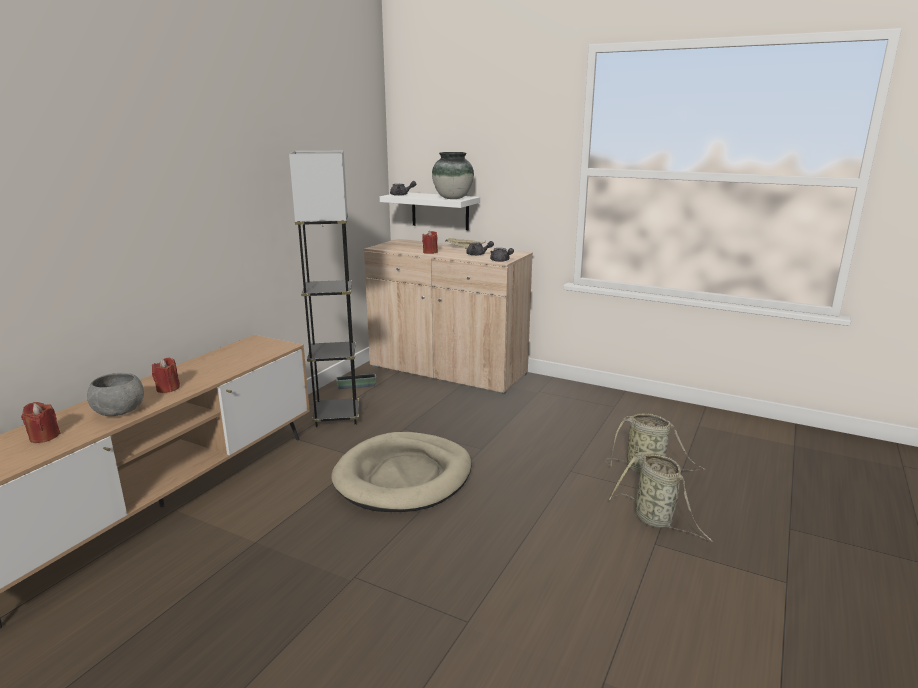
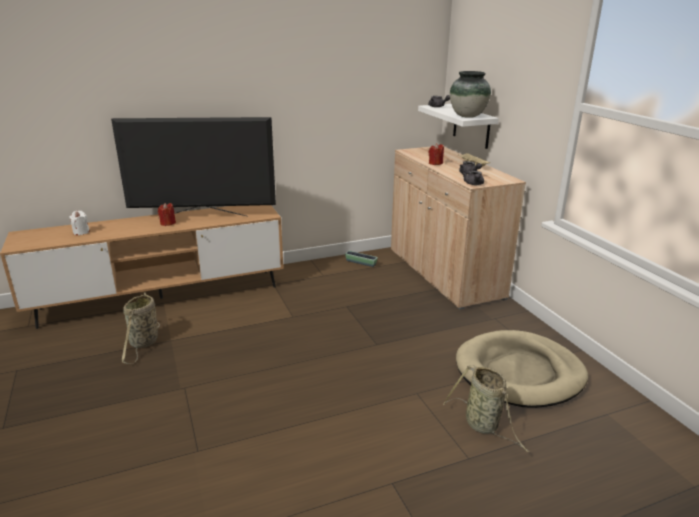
camera: 40 degrees right, 5 degrees up
(44, 437) = (81, 232): red candle -> white candle
(119, 412) = (127, 229): grey bowl -> none
(204, 369) = (203, 216): none -> television
(337, 416) = (317, 280): grey floor lamp -> none
(404, 476) = (297, 340): beige dog bed -> beige dog bed (519, 373)
(656, 520) = (423, 467): basket -> basket (143, 343)

